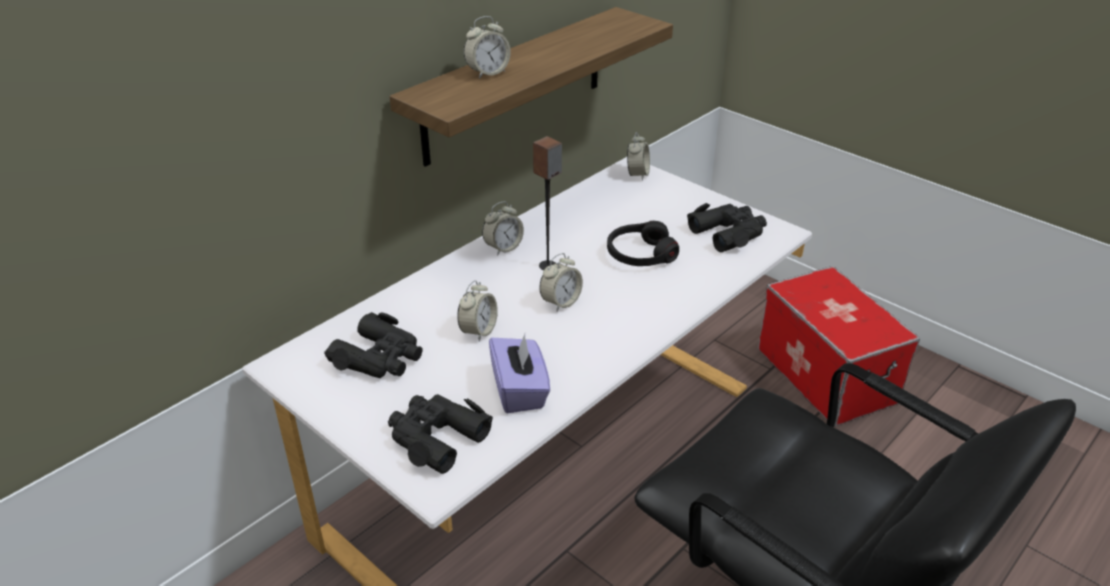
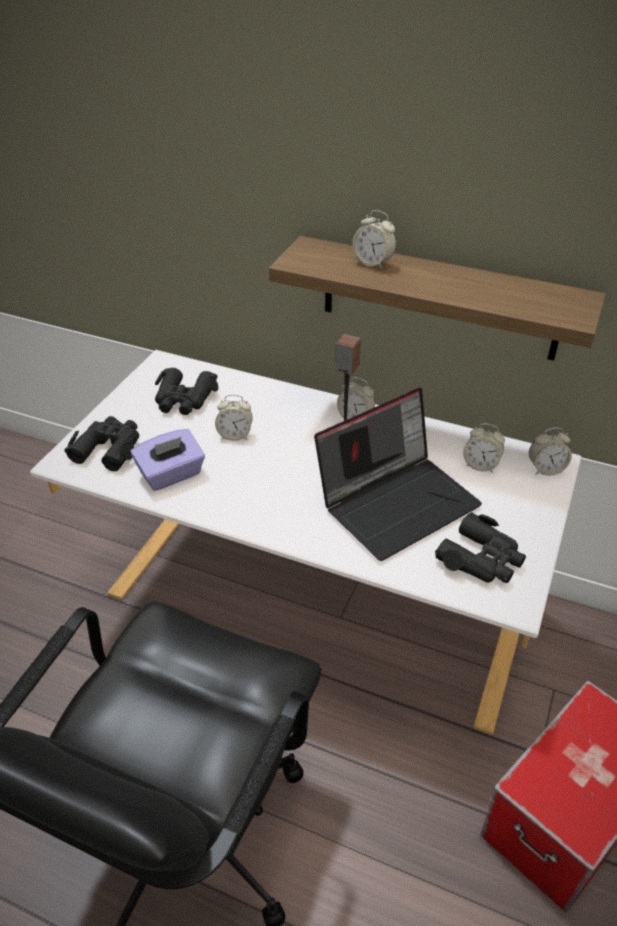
camera: 70 degrees right, 5 degrees up
(561, 302) = (294, 469): alarm clock -> alarm clock (480, 465)
(640, 254) = (397, 501): black headphones -> laptop

